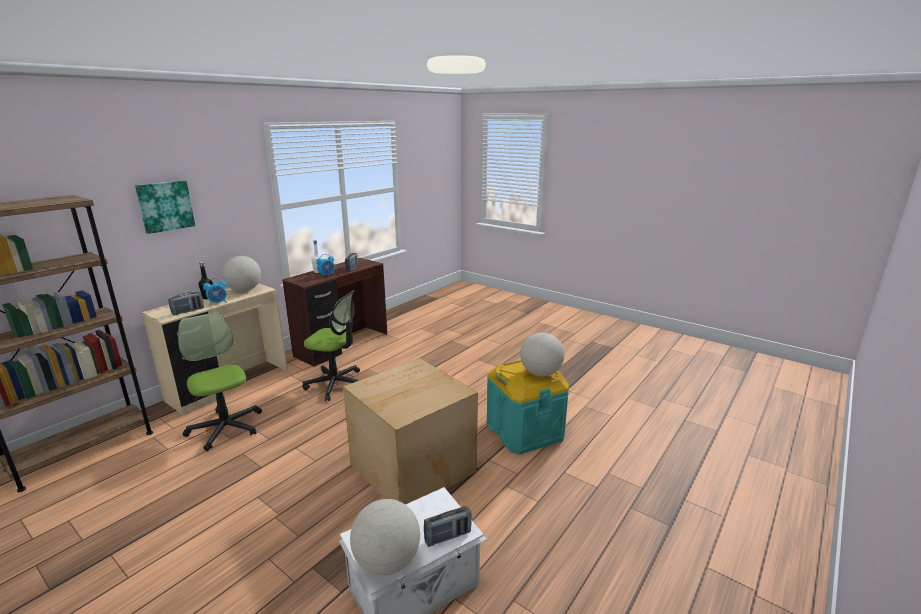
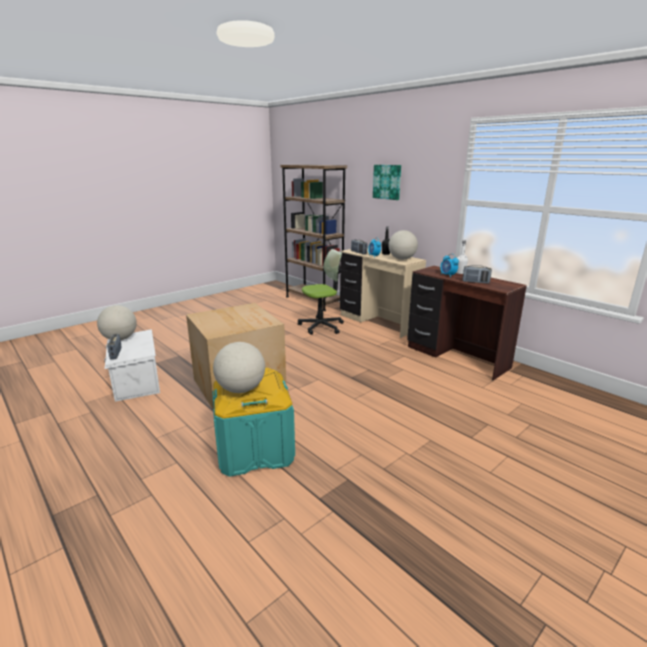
camera: 100 degrees right, 0 degrees up
(336, 384) = (374, 356): office chair -> none

